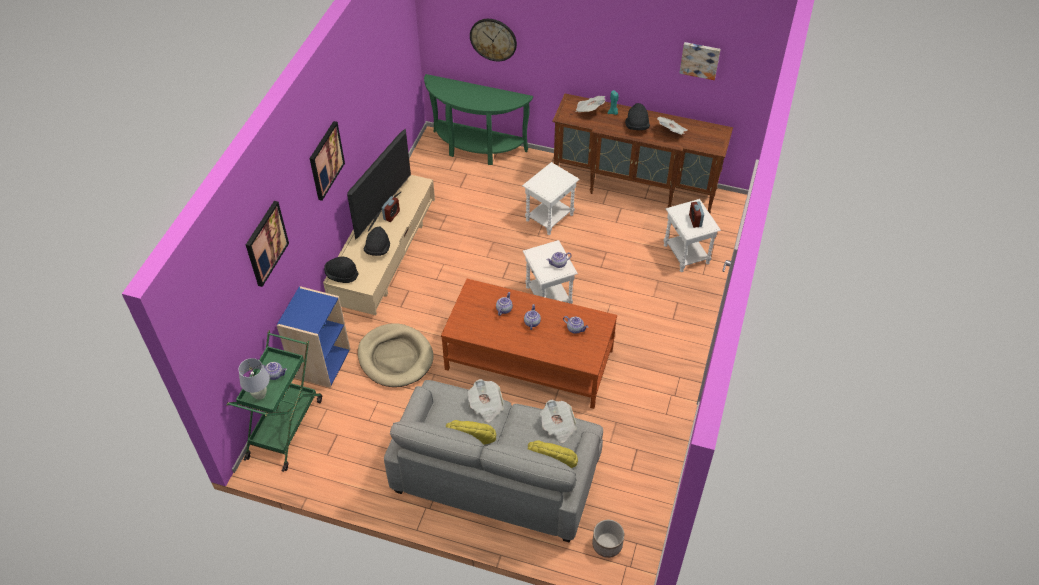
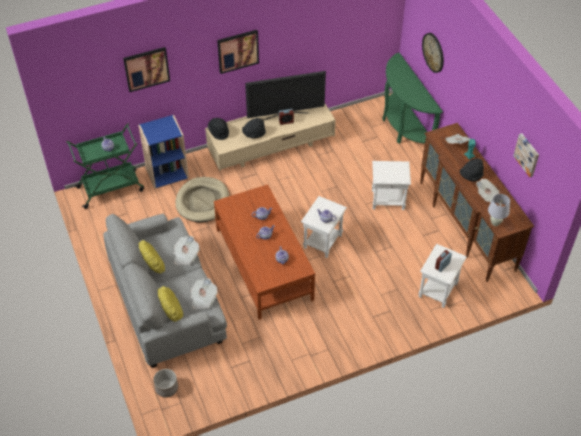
camera: 50 degrees right, 0 degrees up
(260, 395) = (90, 152): white table lamp -> white table lamp (495, 223)

